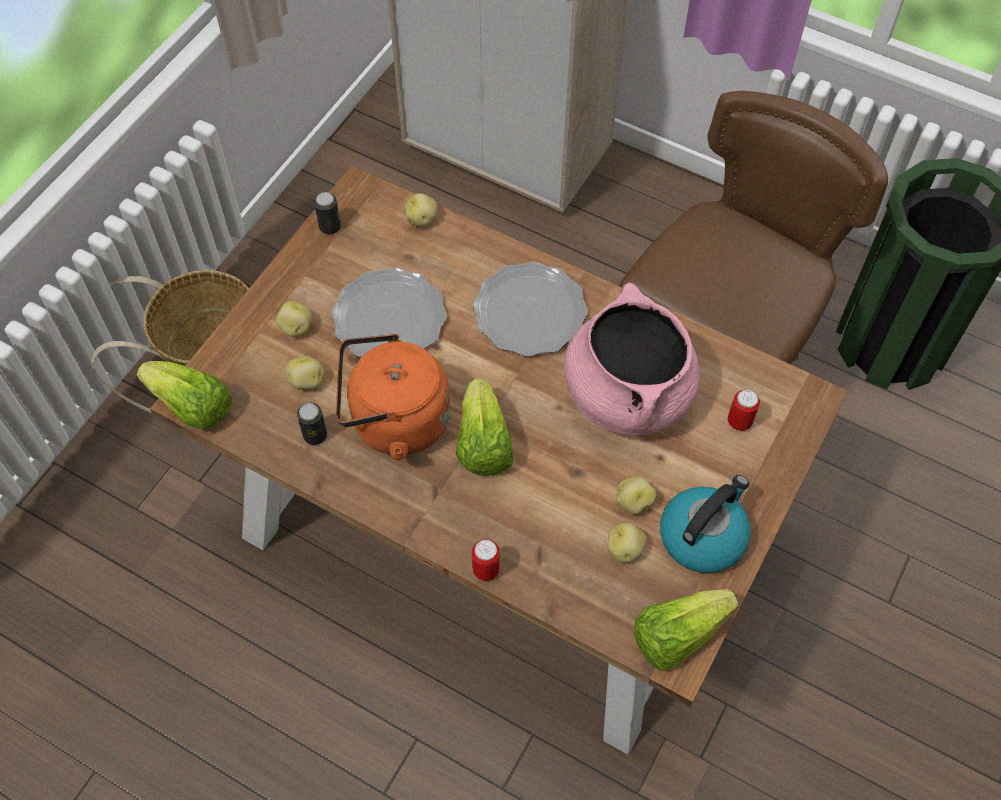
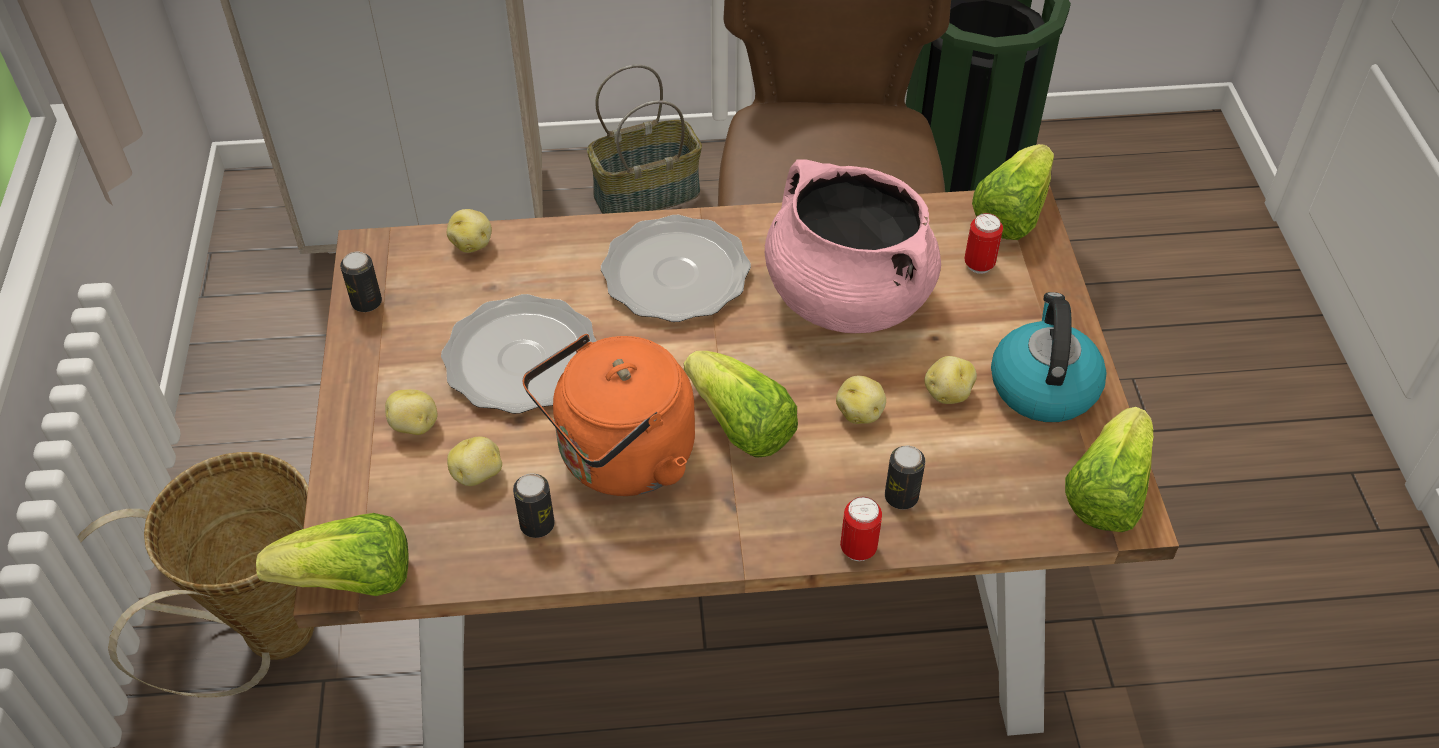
camera: 35 degrees left, 10 degrees down
(541, 553) = (901, 497): none -> can
(625, 549) = (980, 442): potato -> potato (860, 412)
(666, 213) = (647, 192): none -> basket
(798, 396) = (1011, 213): none -> lettuce

